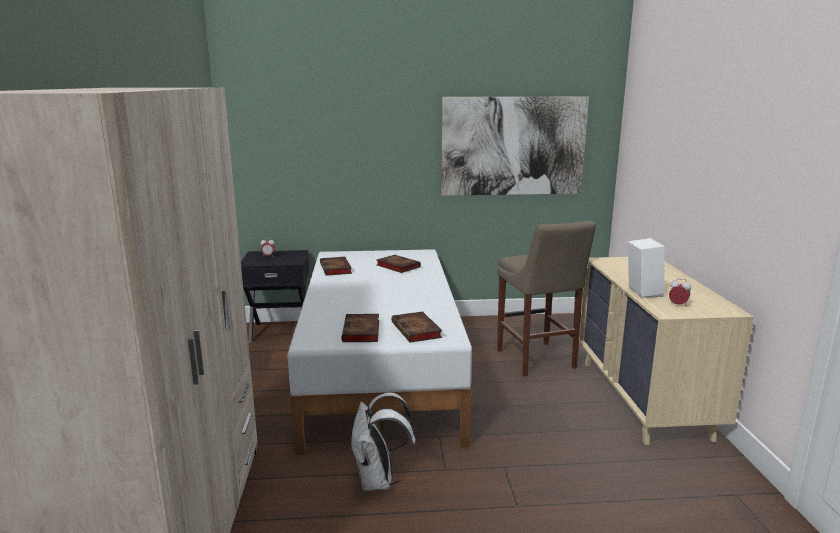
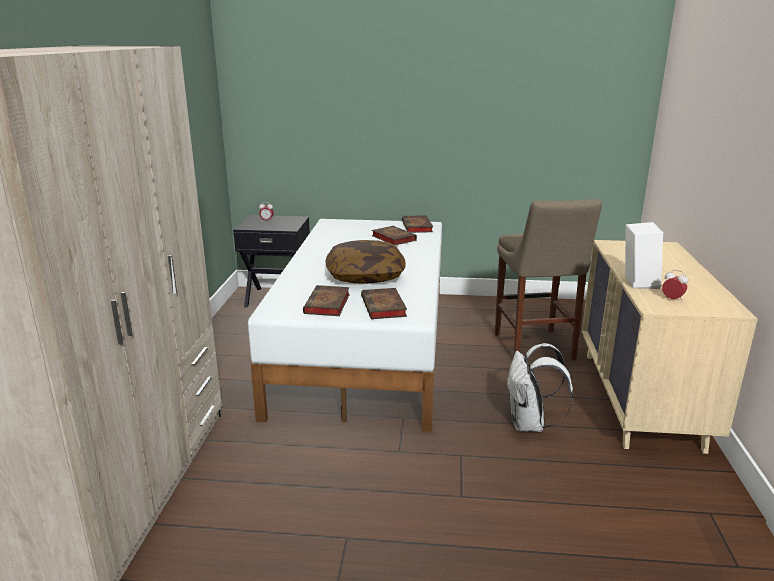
camera: 10 degrees right, 5 degrees up
(336, 269) = (329, 238): book -> book (417, 227)
(379, 481) = (330, 456): white backpack -> white backpack (529, 424)
(386, 302) = (365, 275): none -> pillow
(513, 146) = (532, 111): picture -> none

